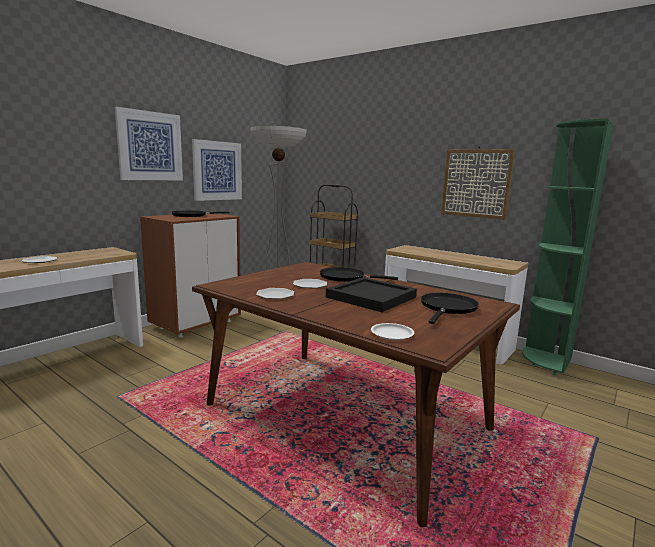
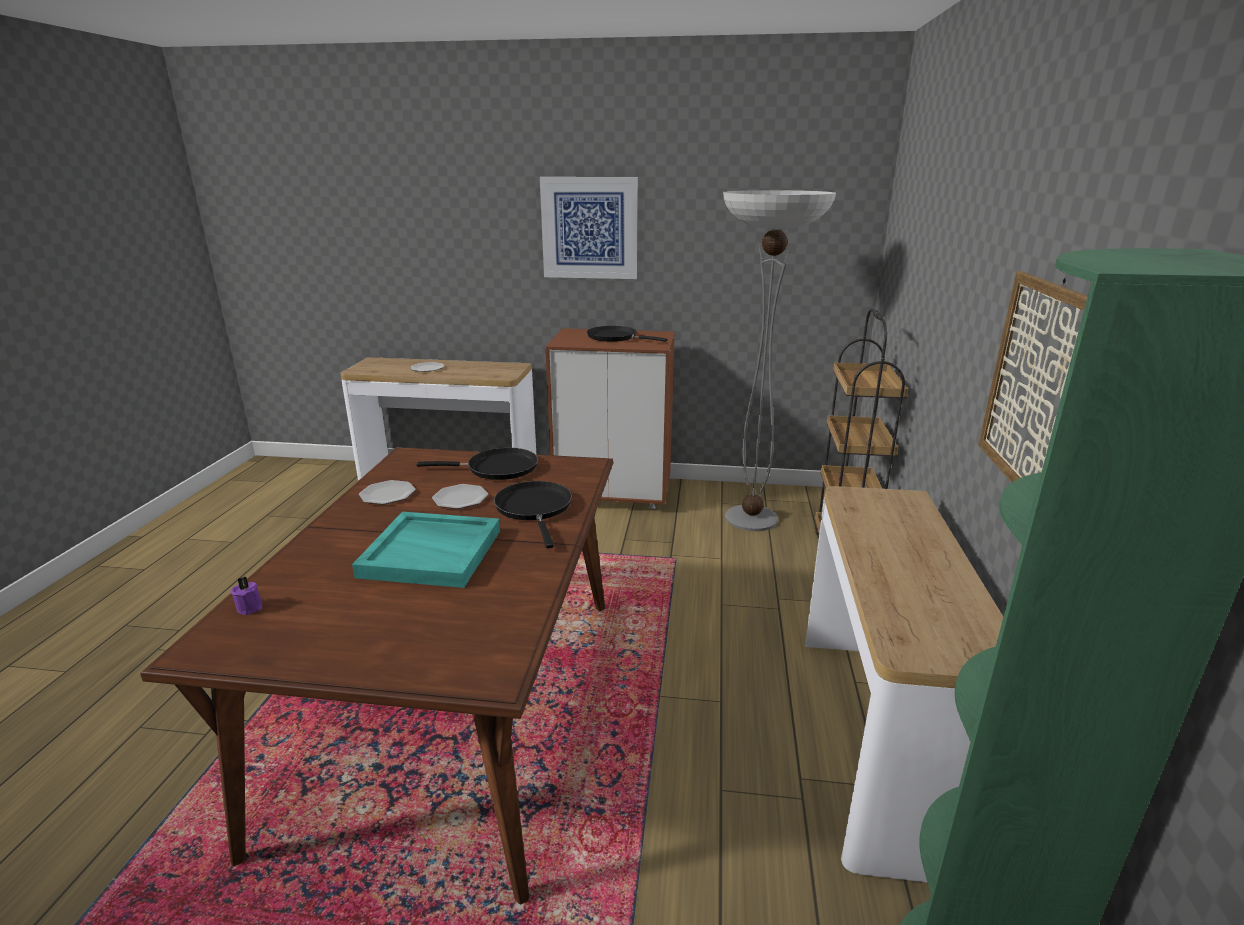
camera: 60 degrees right, 10 degrees up
(217, 171) = (707, 263): picture -> none
(371, 297) = (433, 552): black tray -> turquoise tray
(391, 334) = (250, 606): white plate -> purple candle
(447, 308) = (415, 628): black frying pan -> black frying pan (497, 468)

